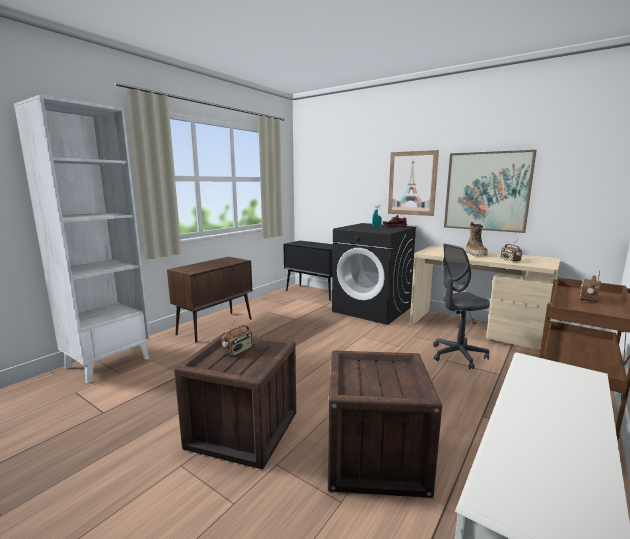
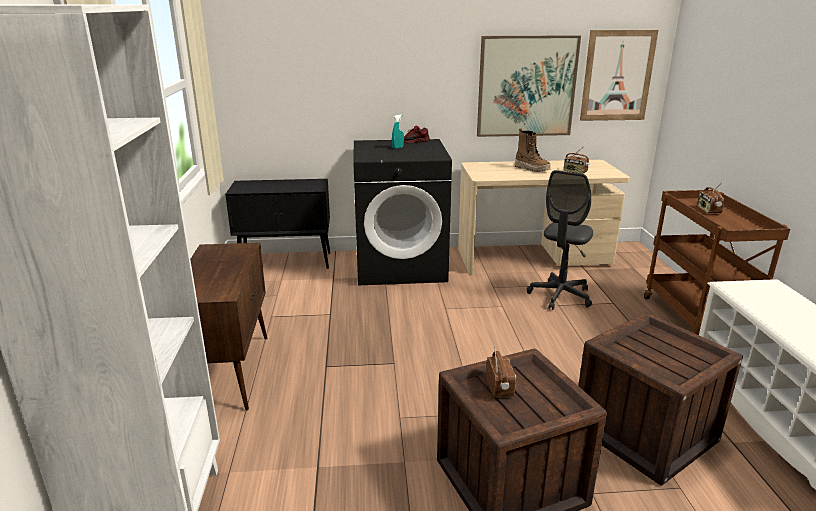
camera: 40 degrees left, 10 degrees up
(412, 183) = (429, 77): picture -> picture (617, 76)

